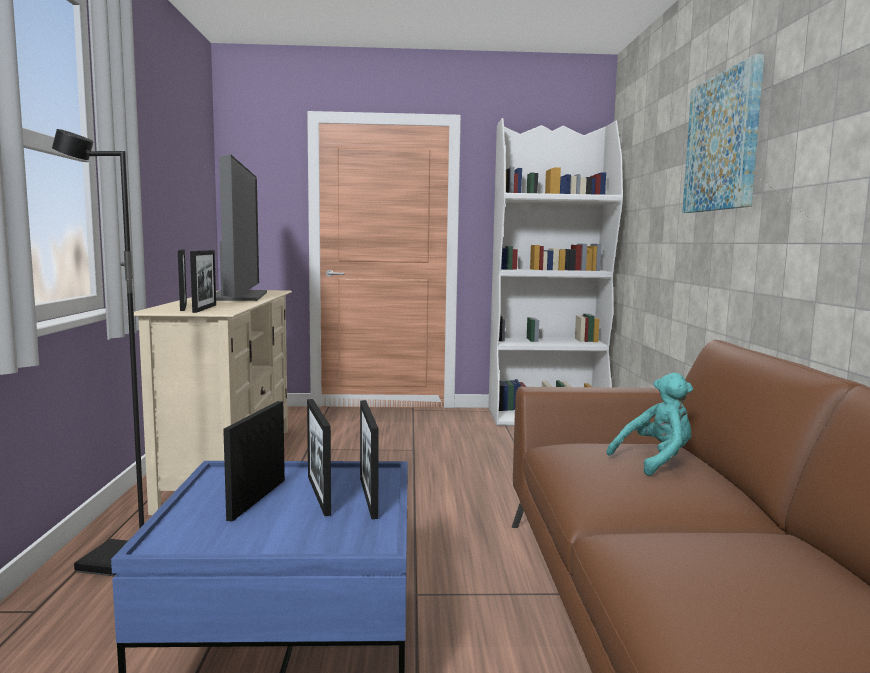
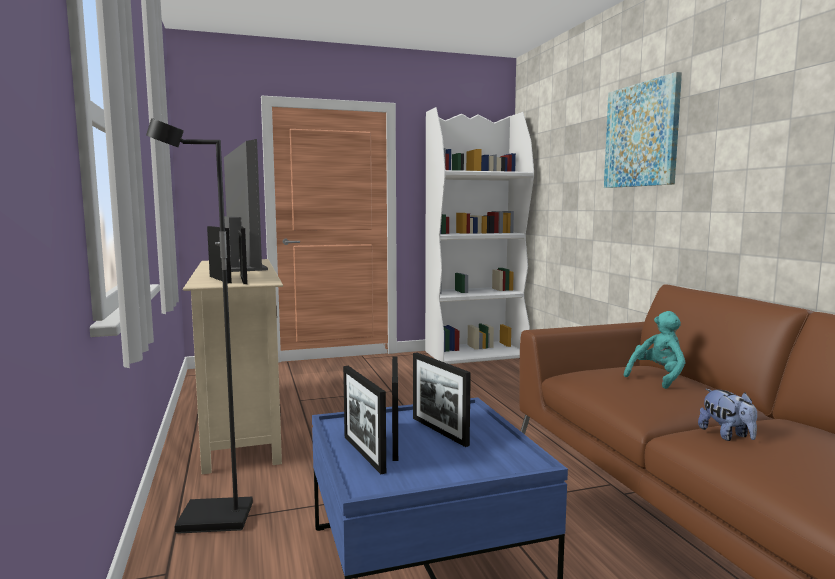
camera: 15 degrees left, 0 degrees up
(368, 497) = (479, 428): picture frame -> picture frame (364, 454)
(665, 546) = (727, 436): none -> plush toy

